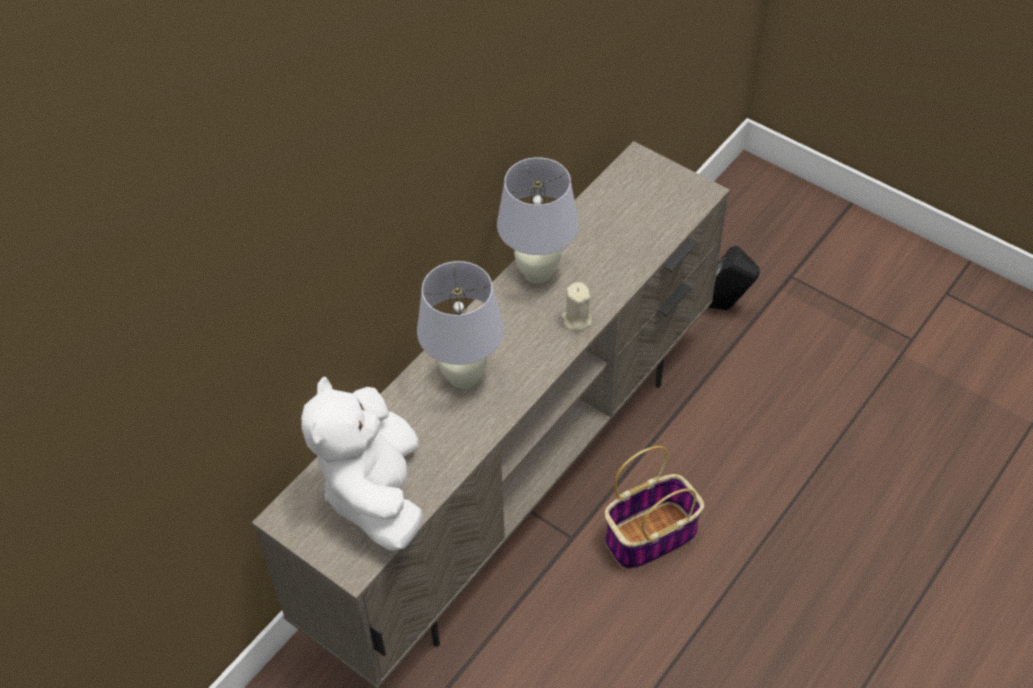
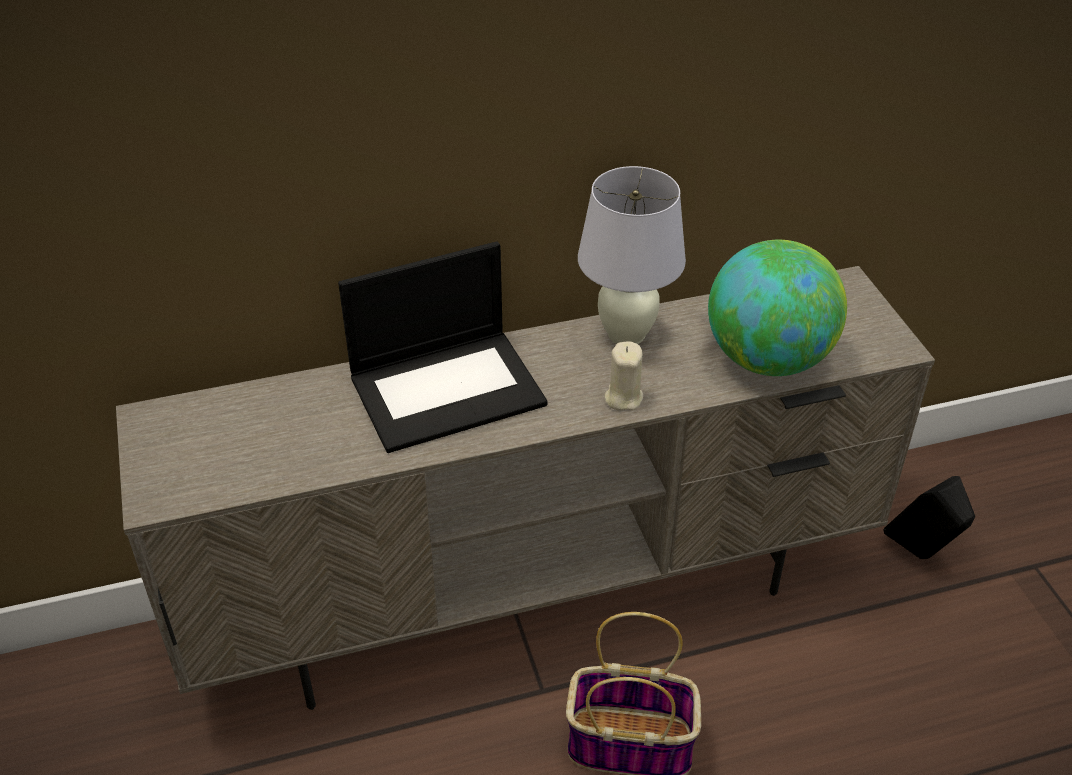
camera: 35 degrees right, 10 degrees down
(375, 492) = (249, 444): white plush toy -> none
(463, 377) = (448, 388): white table lamp -> laptop
(637, 243) = (767, 359): none -> globe

